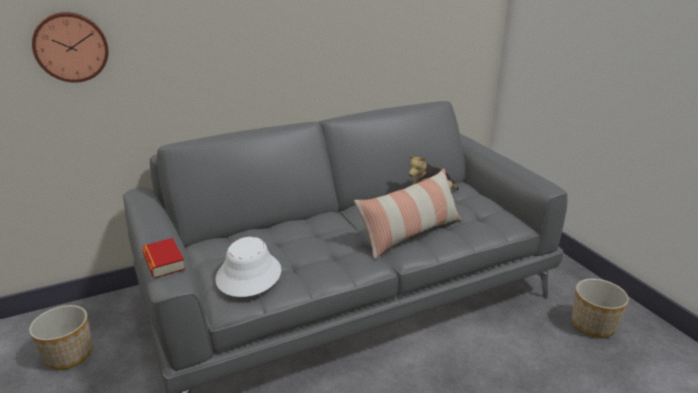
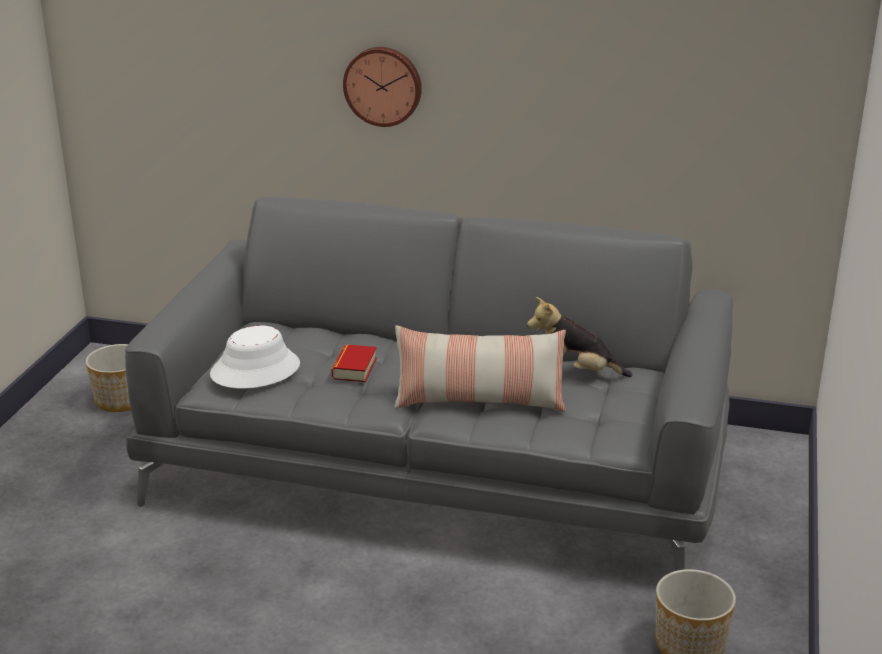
camera: 40 degrees right, 0 degrees up
(71, 47) = (204, 63): wall clock -> wall clock (383, 85)
(164, 262) = (166, 319): book -> book (354, 368)

